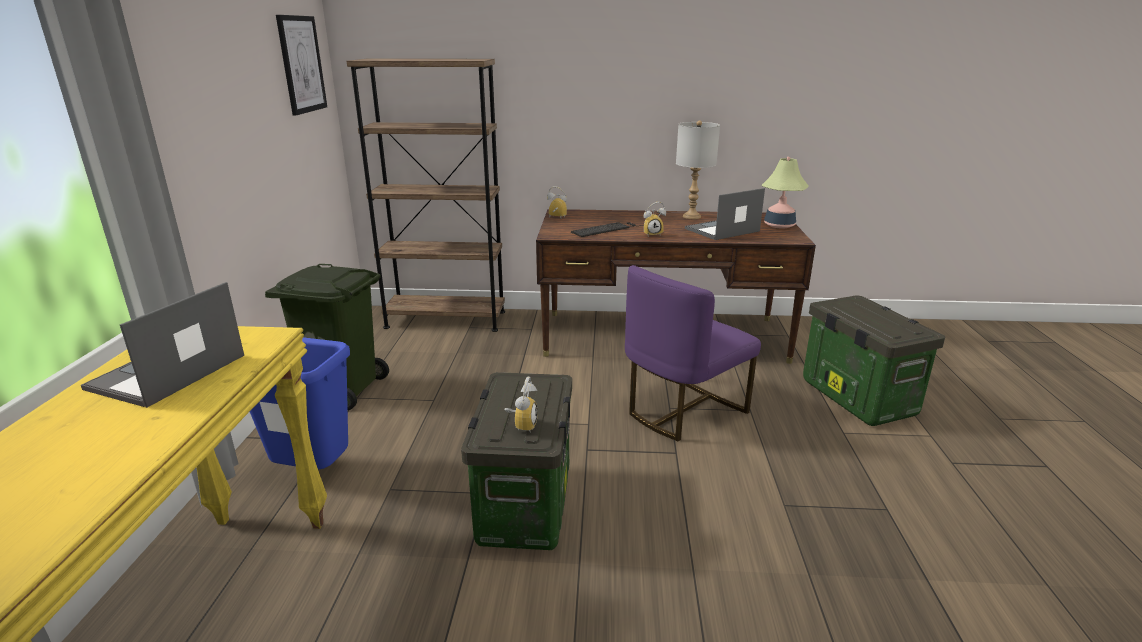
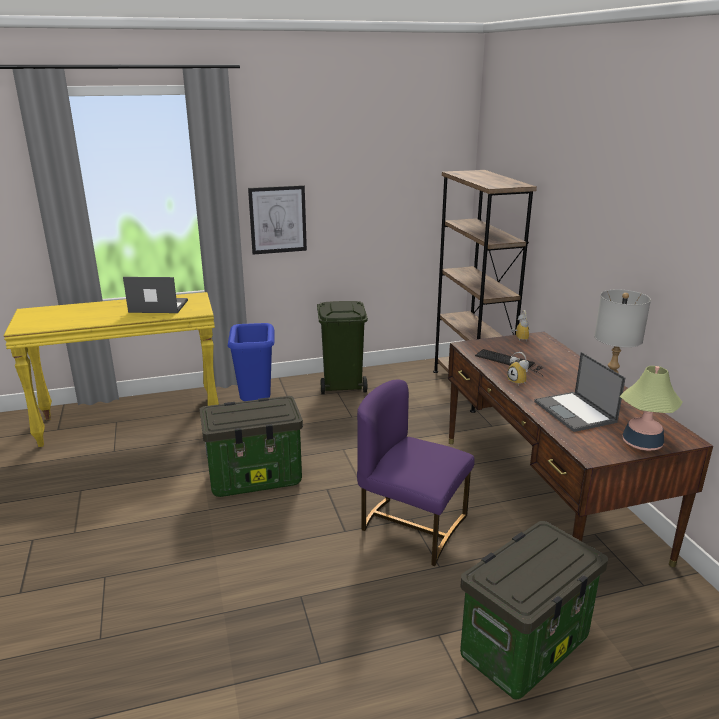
camera: 70 degrees right, 0 degrees up
(301, 64) = (425, 169): picture -> picture (278, 219)
(522, 425) = (229, 416): alarm clock -> none
(721, 230) = (575, 412): laptop -> laptop turned 150 degrees counterclockwise

